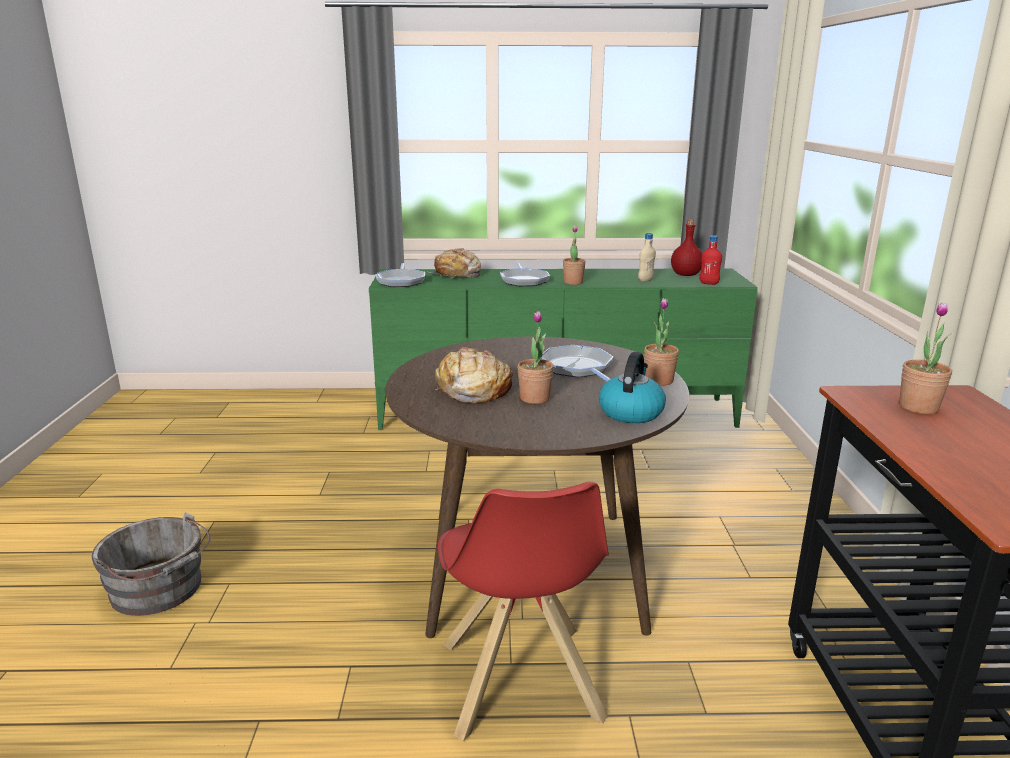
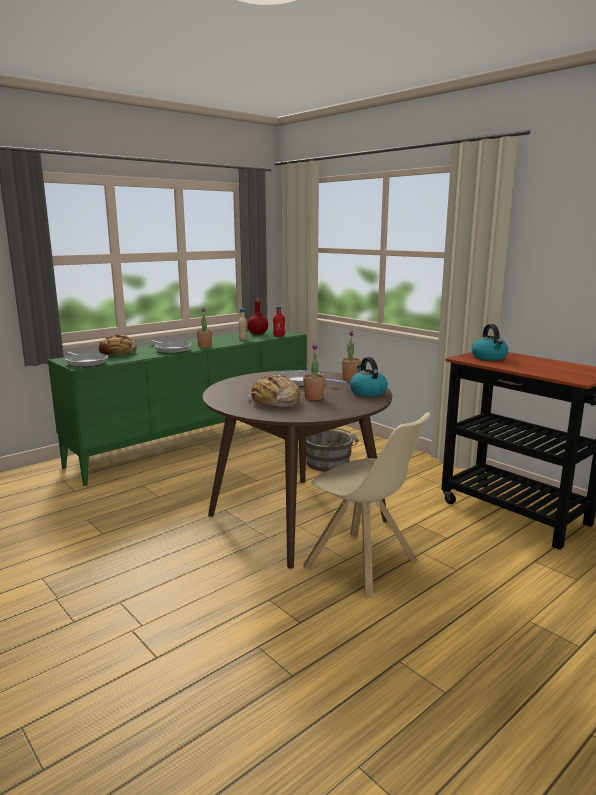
camera: 40 degrees left, 5 degrees down
(160, 590) = (70, 629): grey bucket -> grey bucket (330, 463)
(520, 684) = (363, 564): red chair -> beige chair
(918, 407) = (489, 357): potted plant -> kettle

